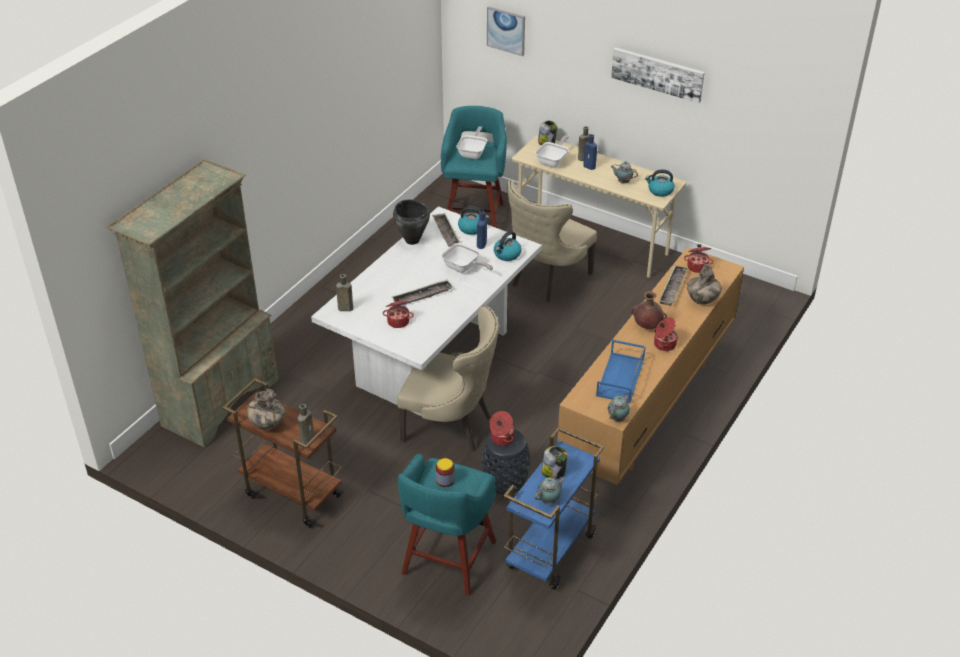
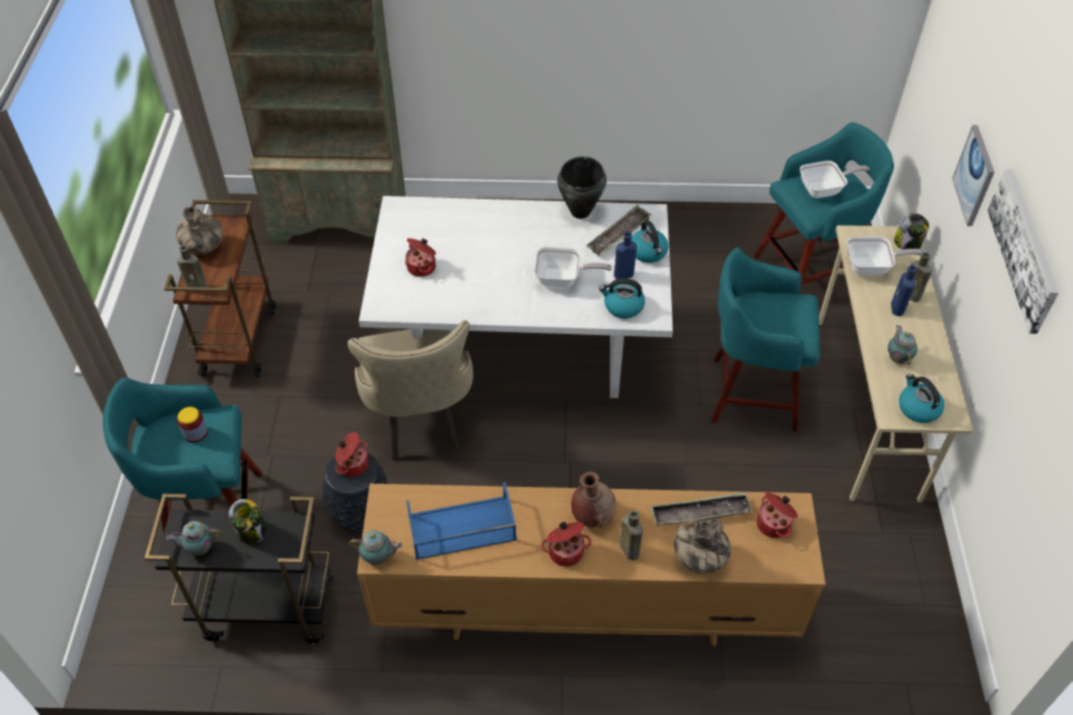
camera: 60 degrees right, 10 degrees up
(344, 308) = (413, 214): brown bottle -> brown bottle (628, 548)
(422, 296) = (483, 266): tray -> none
(464, 268) = (563, 279): frying pan -> frying pan turned 90 degrees counterclockwise
(506, 30) = (957, 59): picture -> picture (974, 175)
(547, 279) = (750, 393): beige chair -> turquoise stool
(549, 500) = (199, 548): teapot -> teapot turned 150 degrees clockwise
(549, 555) = (264, 611): blue cart -> black cart

